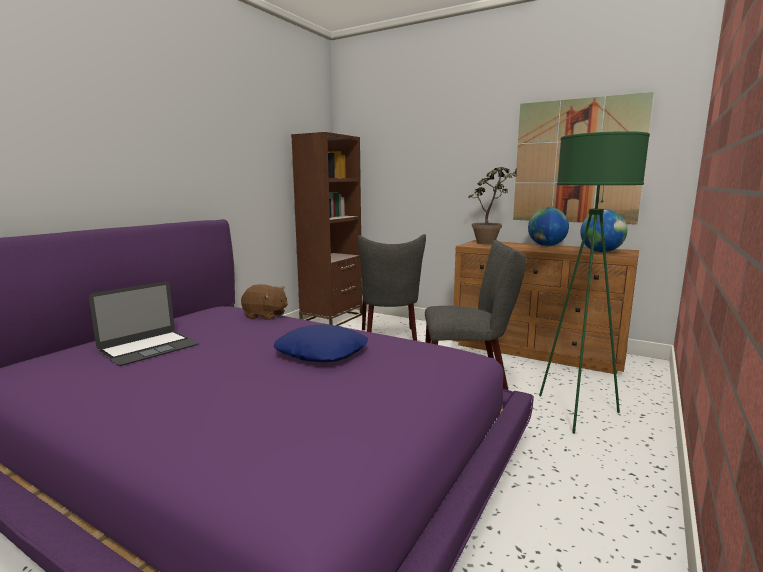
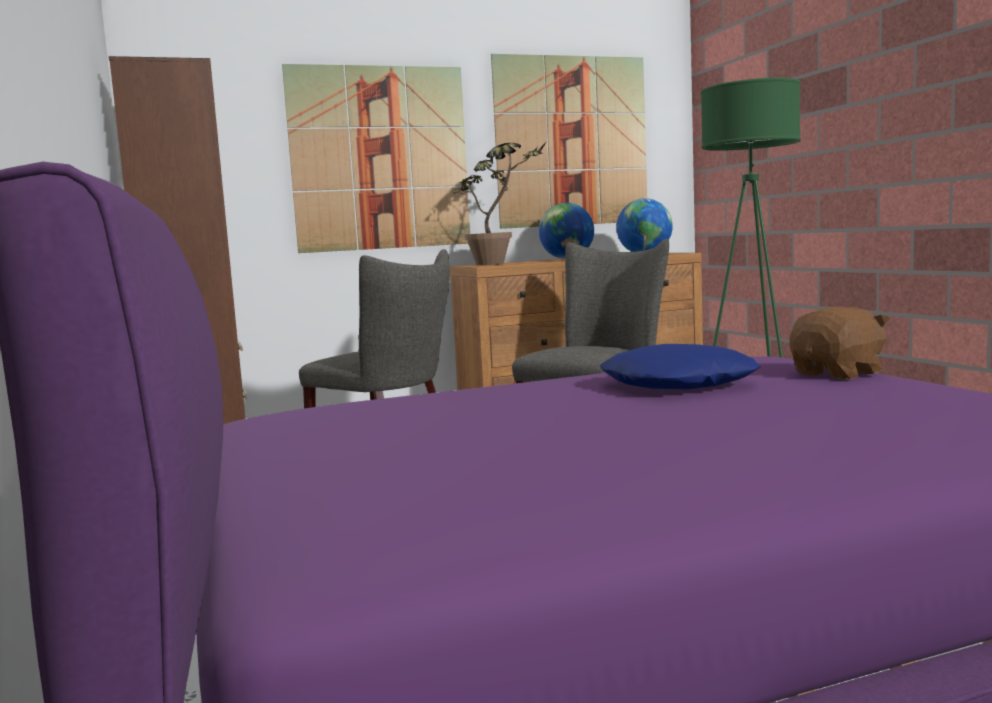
camera: 50 degrees left, 5 degrees down
(149, 348) = (458, 450): laptop -> none
(265, 316) = (413, 396): brown plush toy -> brown plush toy (839, 374)
(444, 173) = (380, 158): none -> picture

